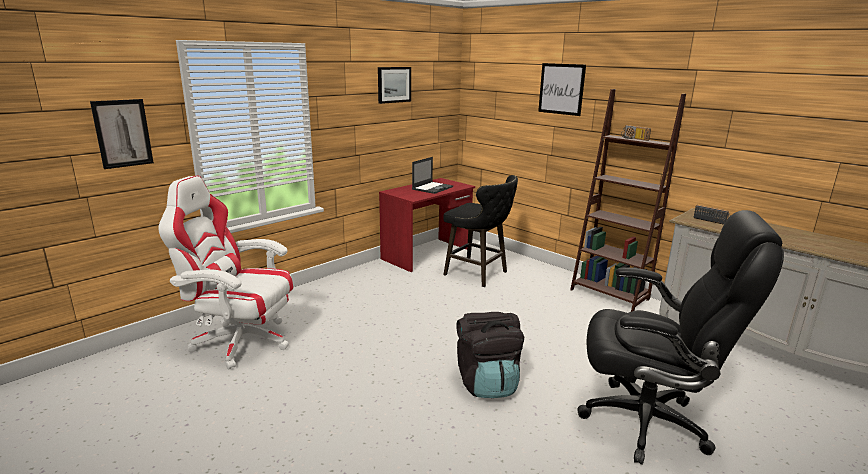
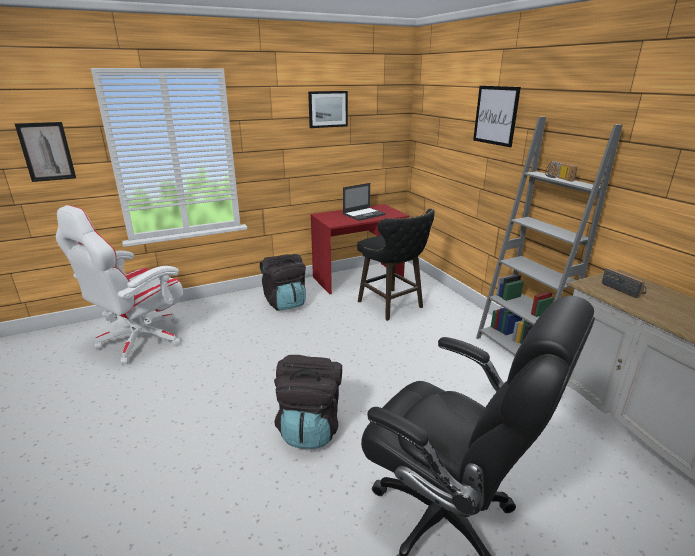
camera: 20 degrees right, 5 degrees up
(242, 342) = (142, 339): white office chair -> white office chair turned 90 degrees counterclockwise
(372, 285) = (285, 302): none -> black backpack
(609, 294) = (517, 350): brown bookcase -> grey bookcase

